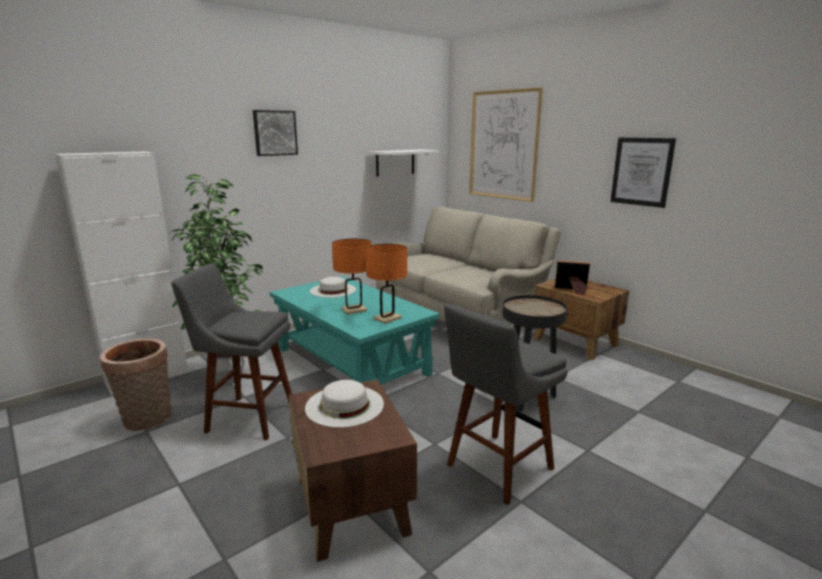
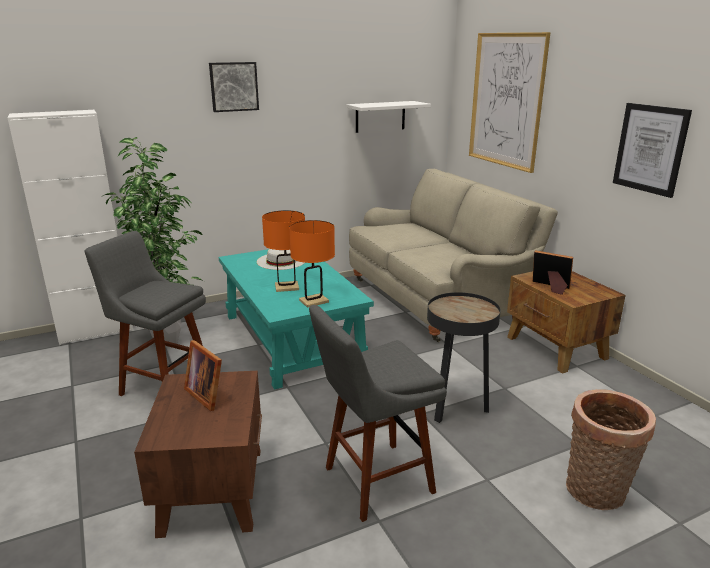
camera: 15 degrees right, 5 degrees up
(147, 421) = (77, 375): basket -> basket (596, 493)
(344, 405) = (207, 394): white hat -> picture frame

